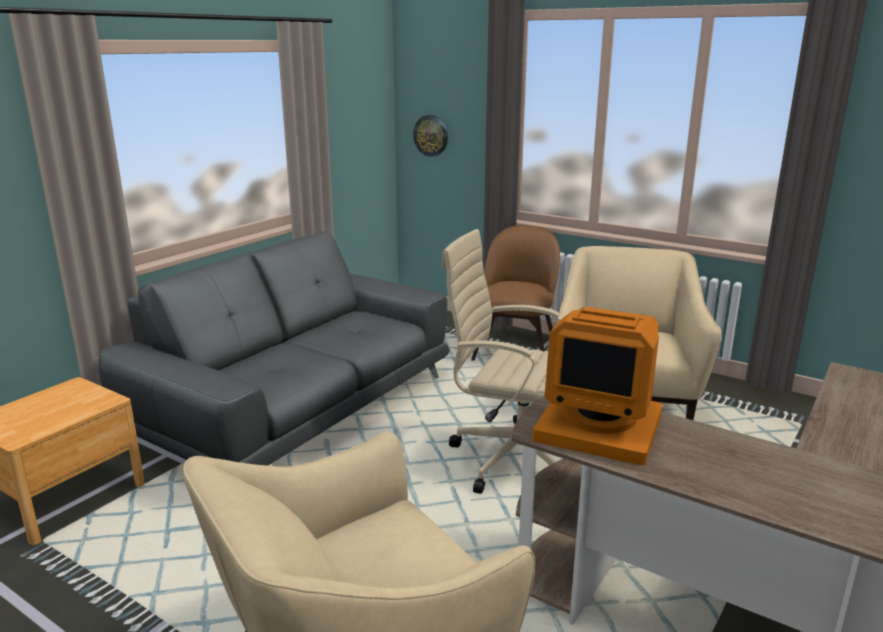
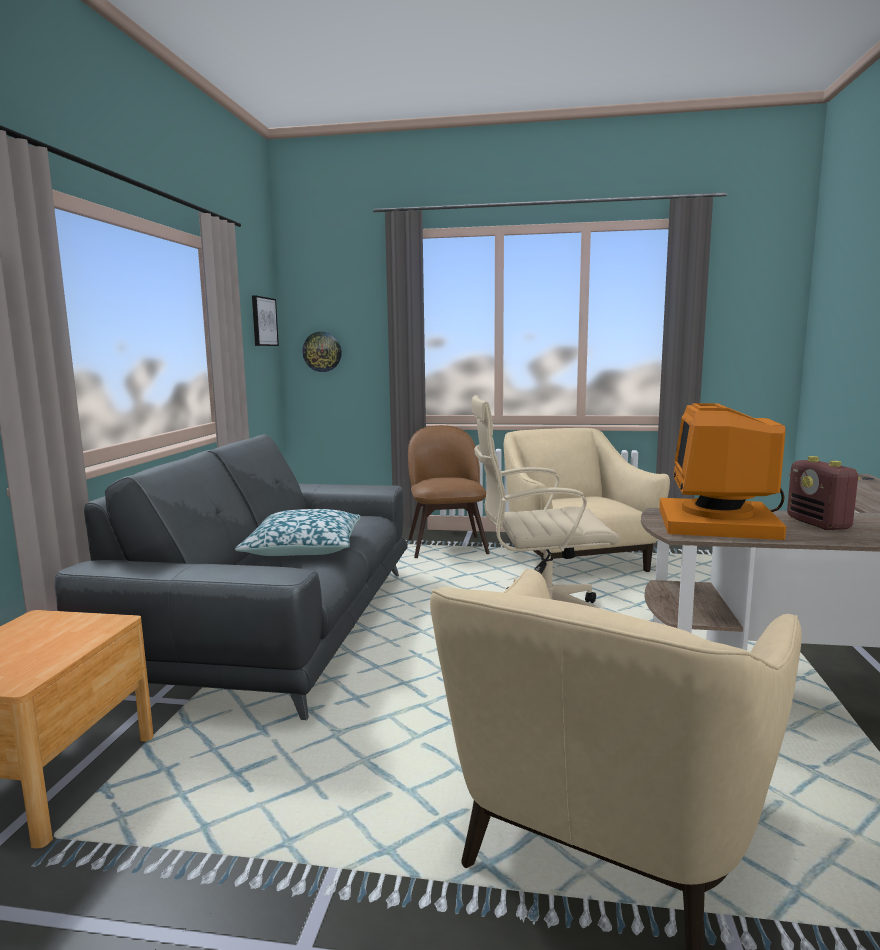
camera: 25 degrees left, 10 degrees down
(308, 351) = (303, 548): none -> pillow
(372, 105) = (263, 321): none -> picture
(600, 425) = (719, 523): monitor -> monitor turned 105 degrees clockwise
(702, 452) = (819, 524): none -> radio

